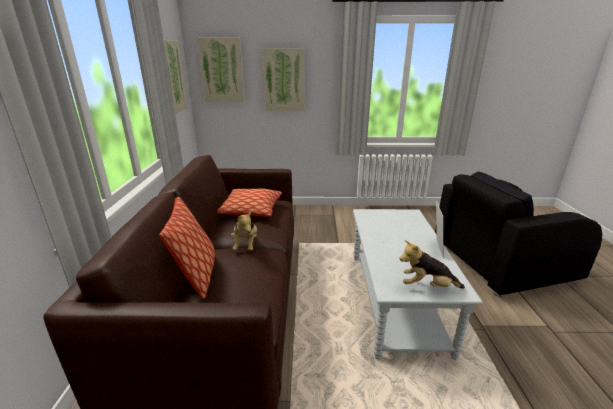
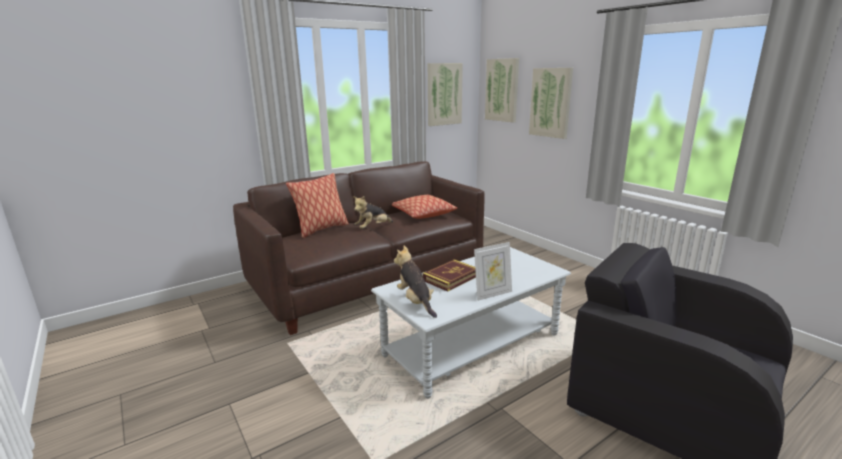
camera: 55 degrees right, 5 degrees down
(392, 252) = (451, 278): none -> book

